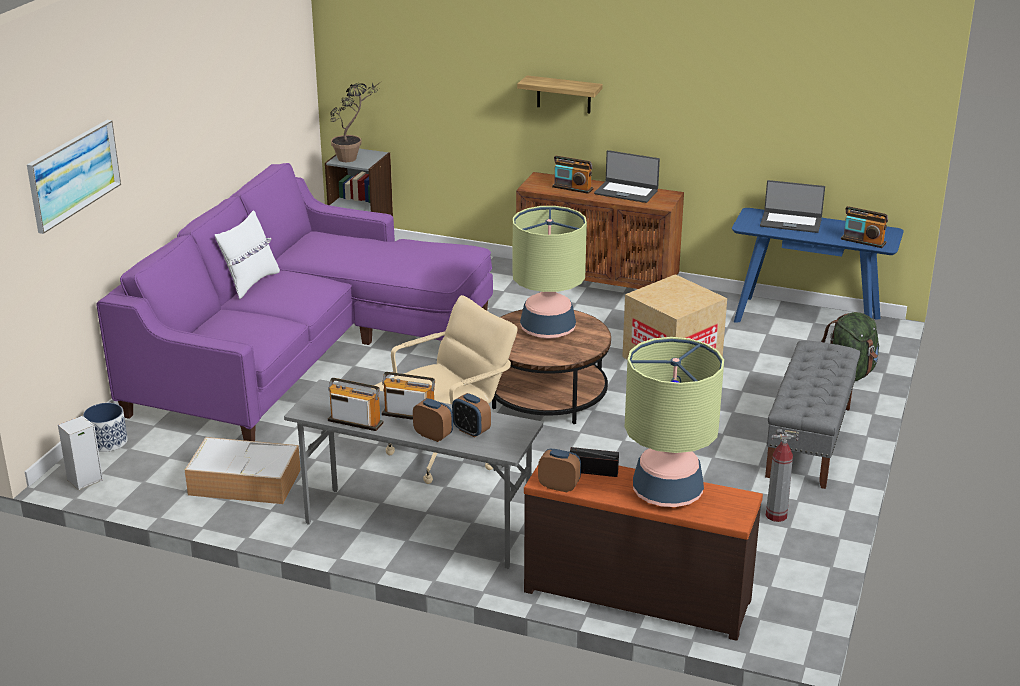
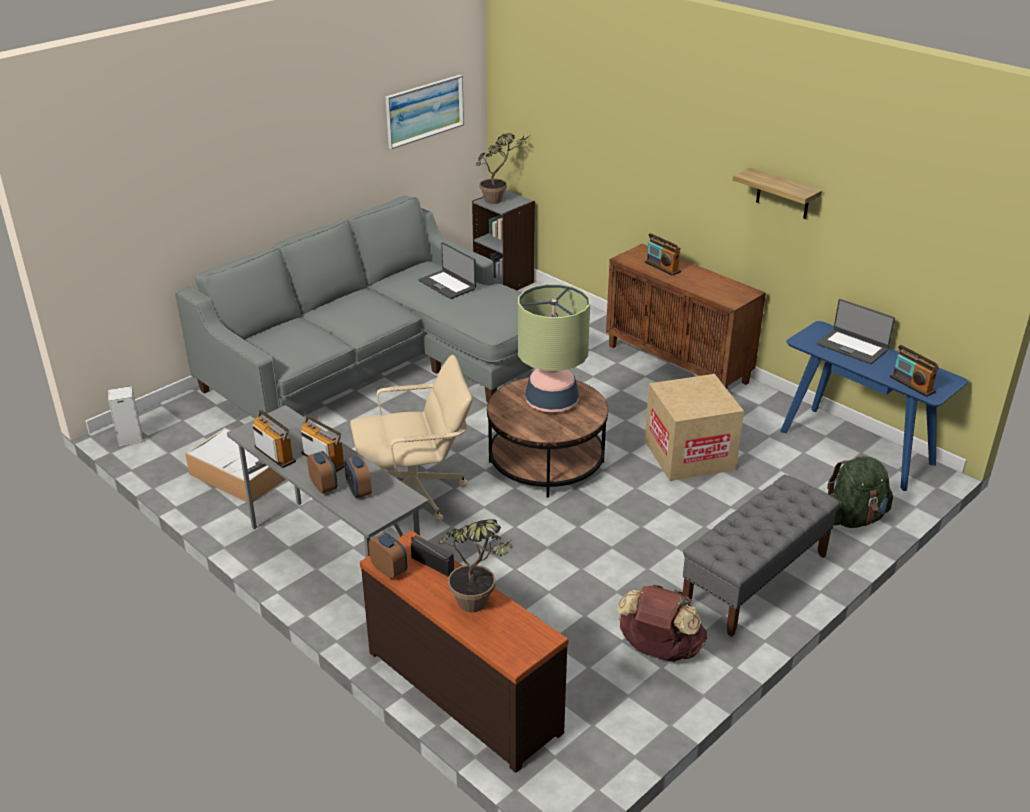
camera: 25 degrees right, 5 degrees up
(73, 174) = (154, 181): picture -> picture (424, 110)
(107, 442) = (172, 410): planter -> none
(250, 283) = (338, 299): white pillow -> none
(303, 349) = (382, 364): purple sofa -> grey sofa
(564, 94) = (673, 175): shelf -> shelf (783, 194)
(626, 192) = (709, 281): laptop -> laptop (447, 284)
(667, 493) = (478, 609): table lamp -> potted plant
(776, 515) = (659, 650): fire extinguisher -> brown backpack

